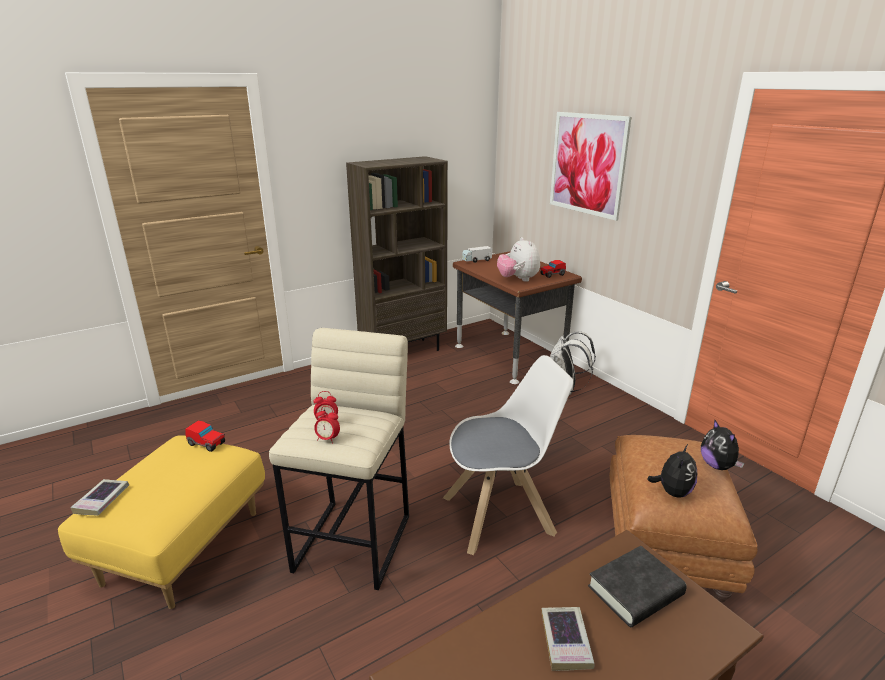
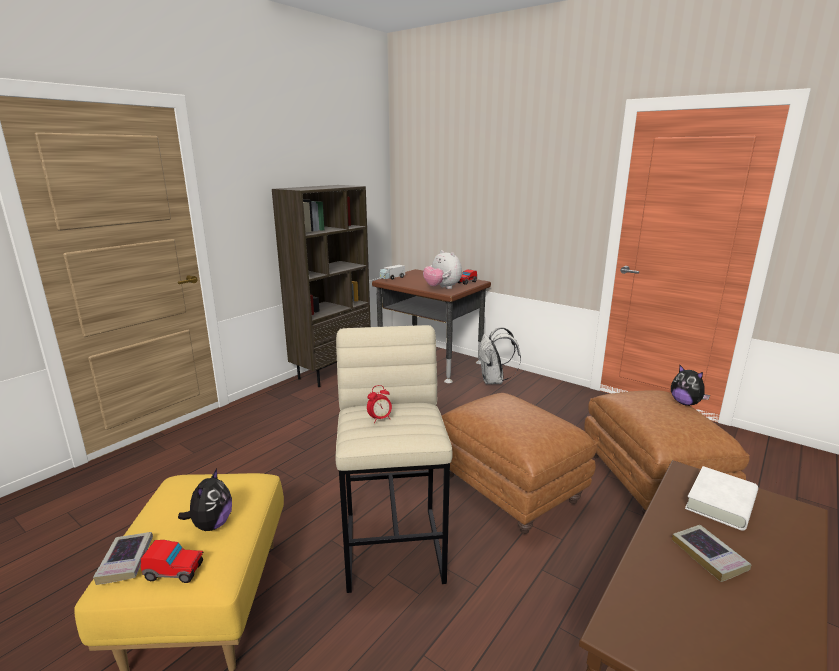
camera: 20 degrees left, 5 degrees down
(207, 444) = (218, 476): toy car -> toy car (175, 572)
(327, 439) = (395, 432): alarm clock -> none
(501, 515) = (511, 489): chair -> brown ottoman
(587, 164) = (488, 184): picture -> none
(635, 591) = (720, 503): black book -> white book
(672, 492) = (673, 427): plush toy -> plush toy (211, 524)

